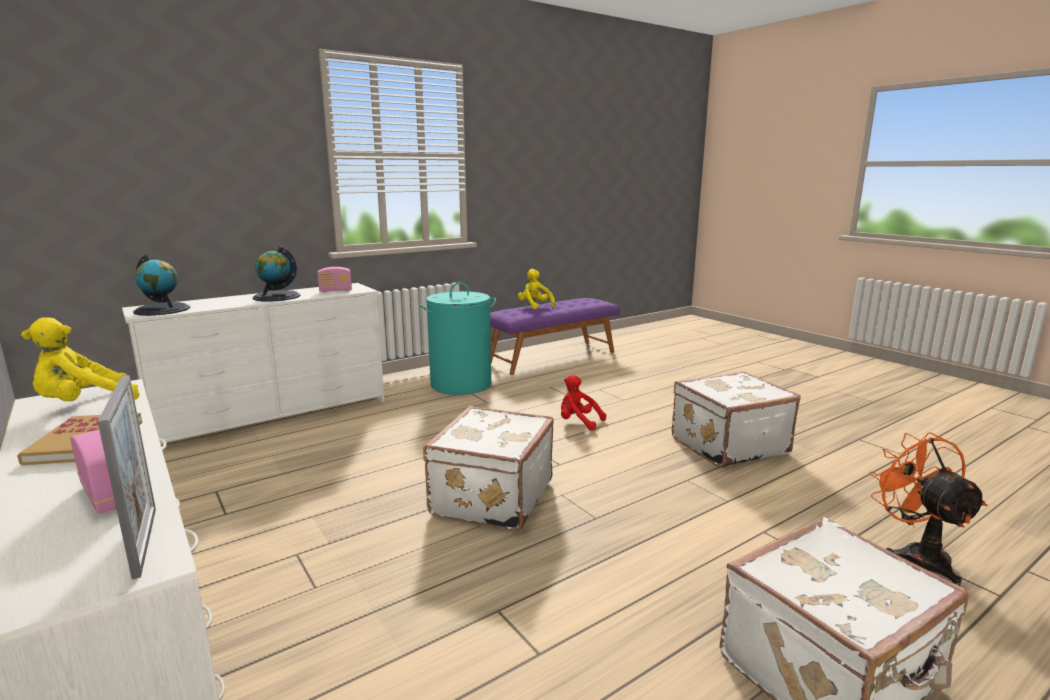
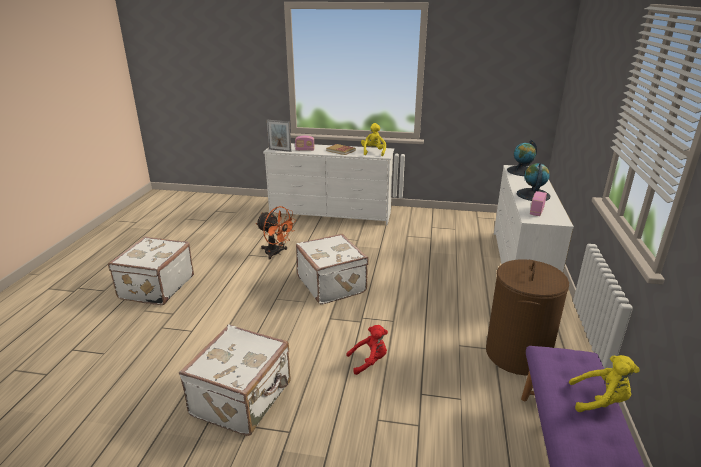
camera: 135 degrees right, 10 degrees up
(461, 384) = (517, 354): turquoise laundry basket -> brown laundry basket
(916, 555) = (108, 355): orange fan -> orange fan (276, 253)

